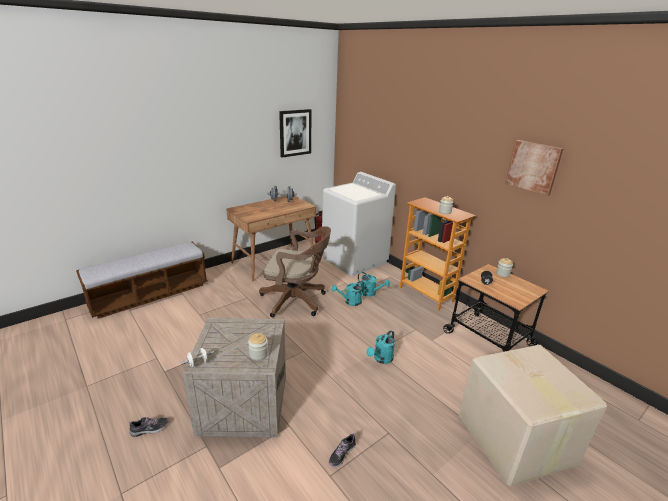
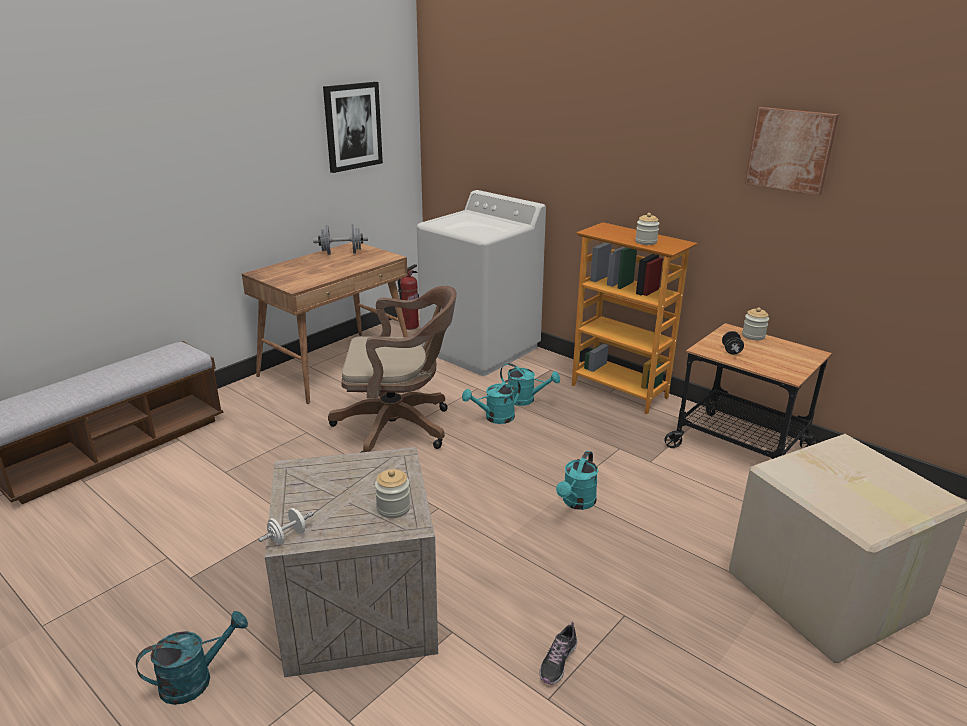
camera: 10 degrees left, 0 degrees up
(150, 429) = (195, 679): shoe -> turquoise watering can

